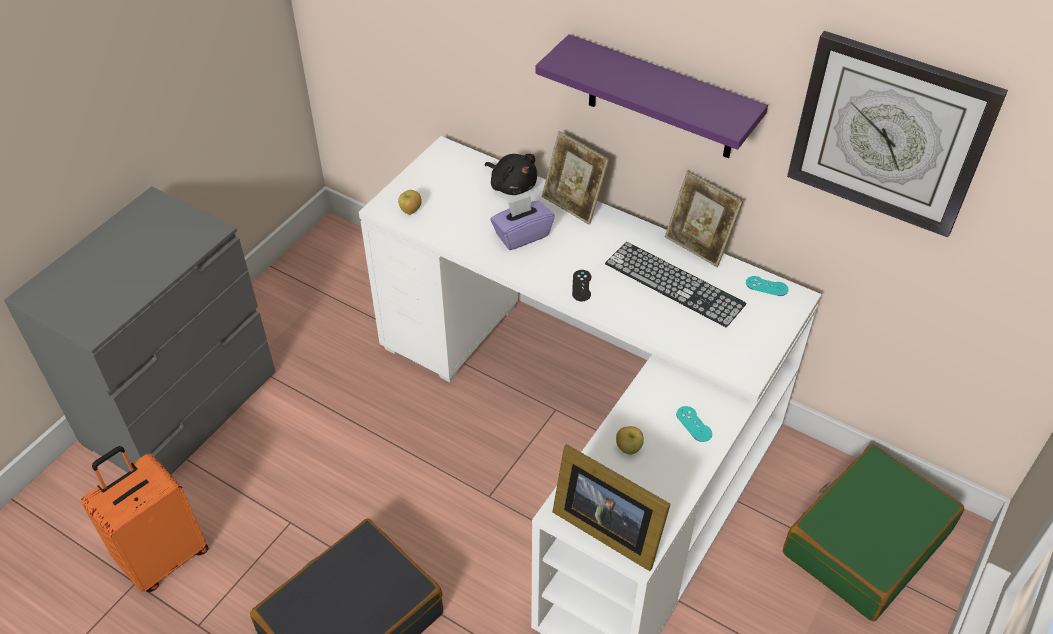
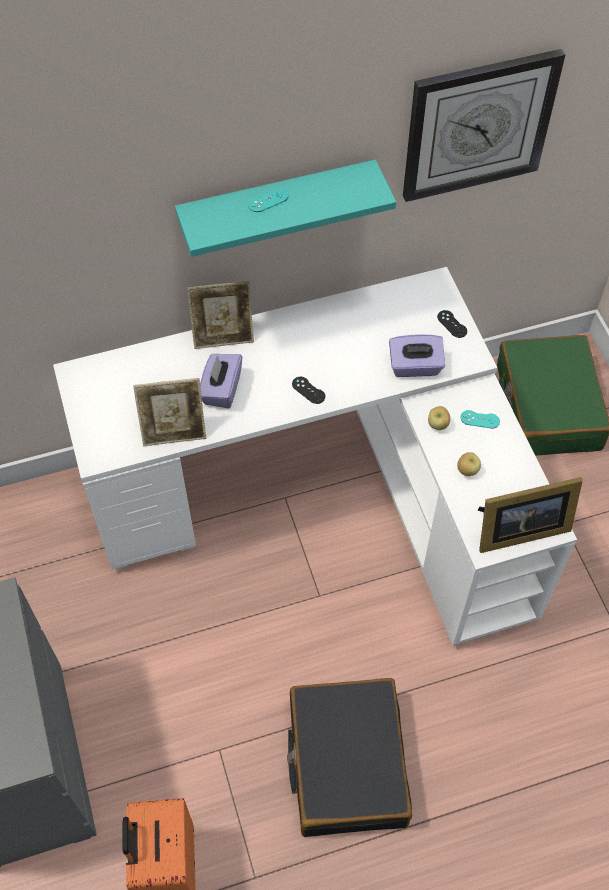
camera: 50 degrees left, 10 degrees up
(410, 211) = (119, 442): apple -> apple (438, 425)
(512, 185) = (162, 358): black plush toy -> none
(661, 99) = (277, 207): purple shelf -> turquoise shelf
(674, 283) = (360, 336): keyboard -> none
(687, 338) = (415, 367): none -> purple tissue box
(698, 246) = (339, 296): picture frame -> picture frame (174, 432)
(764, 335) = (452, 324): none -> black game controller
(766, 286) = (412, 289): turquoise game controller -> turquoise game controller (268, 200)

